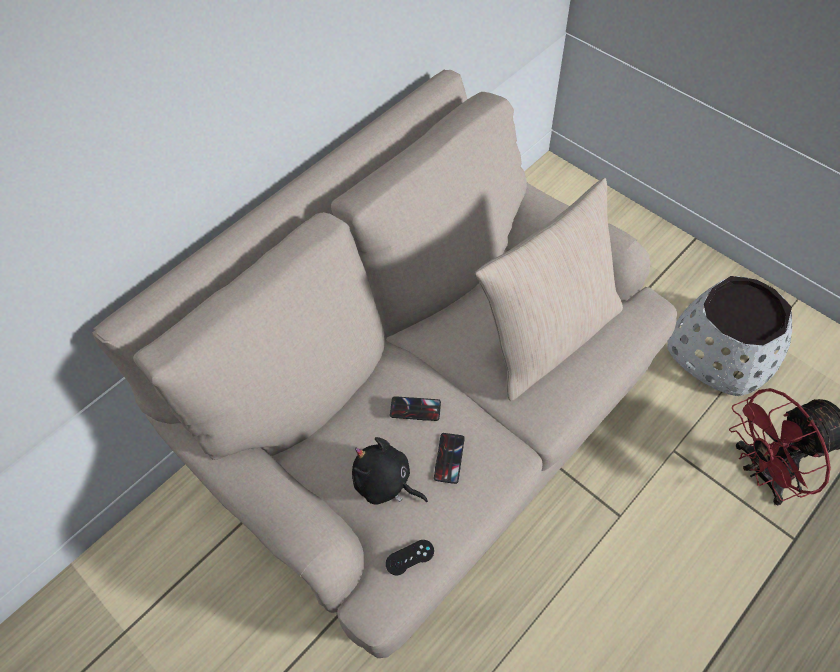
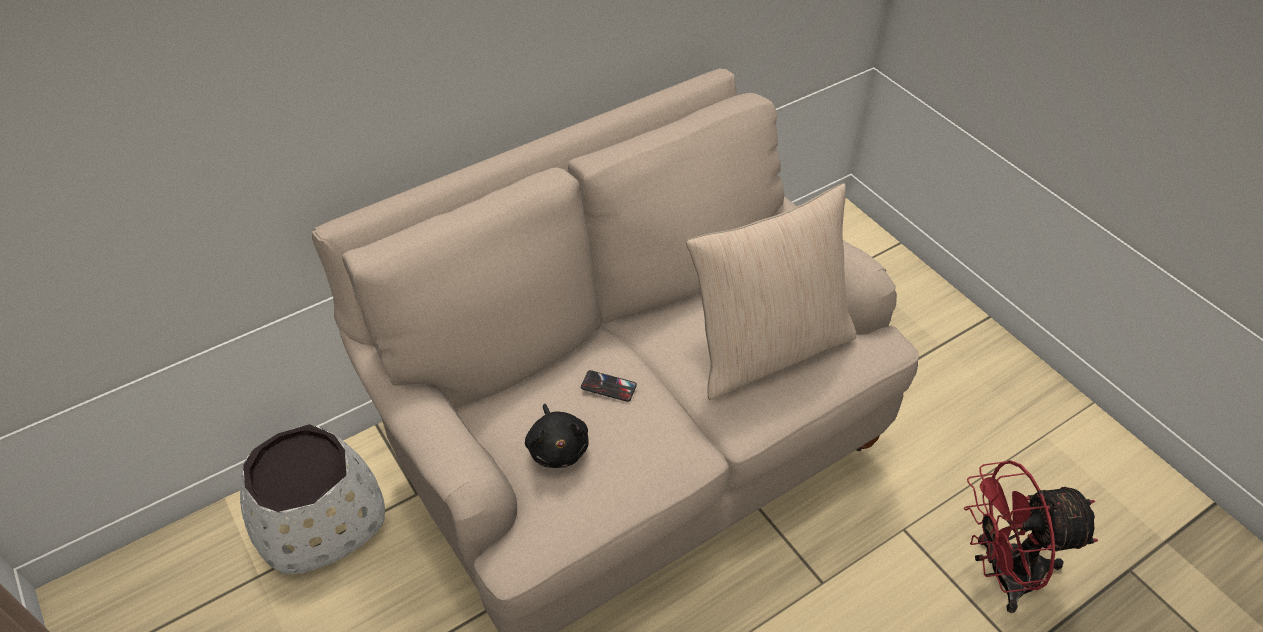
camera: 10 degrees right, 10 degrees down
(385, 482) = (558, 447): black plush toy -> black plush toy turned 150 degrees counterclockwise
(410, 557) = (561, 521): black game controller -> none
(449, 458) = (629, 437): phone -> none
(722, 351) = (989, 438): white planter -> white planter (318, 517)

